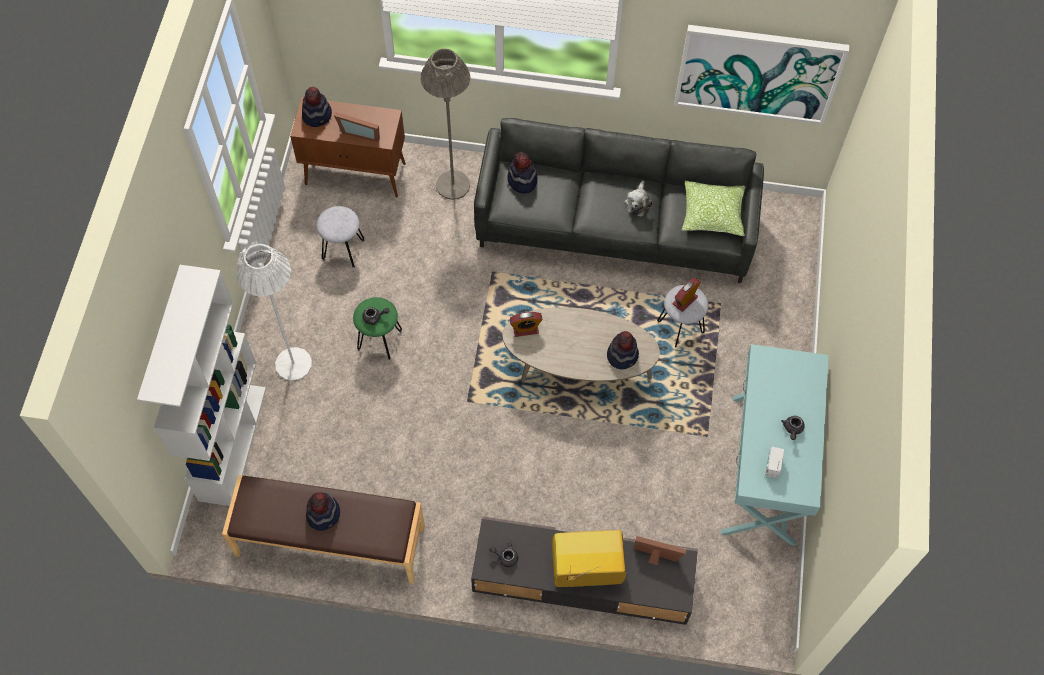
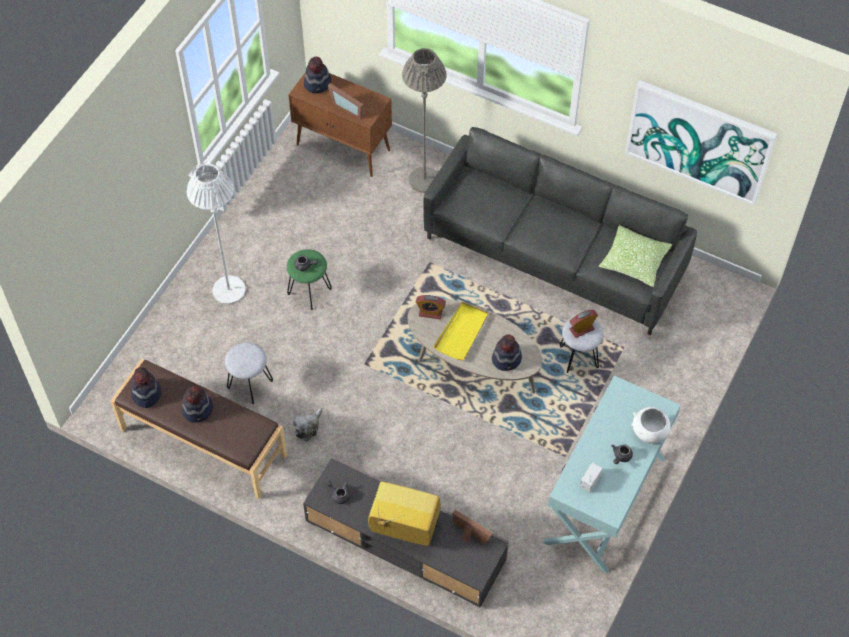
camera: 20 degrees right, 5 degrees down
(232, 442) = (153, 338): white bookcase -> none
(343, 249) = (307, 207): grey stool -> grey stool (249, 384)
(522, 181) = (475, 187): hat -> hat (146, 394)
(566, 341) = (462, 332): none -> yellow tray
(637, 203) = (570, 233): plush toy -> plush toy (308, 427)
(810, 395) = (649, 433): none -> white bowl

